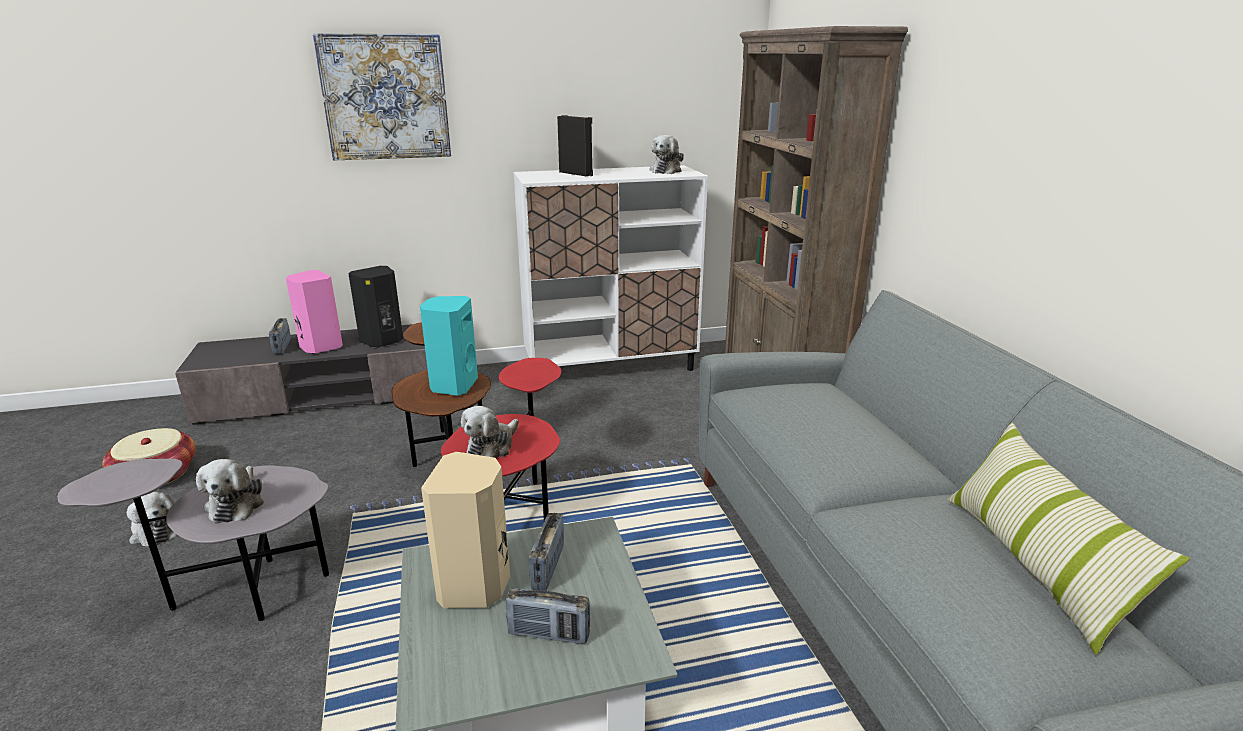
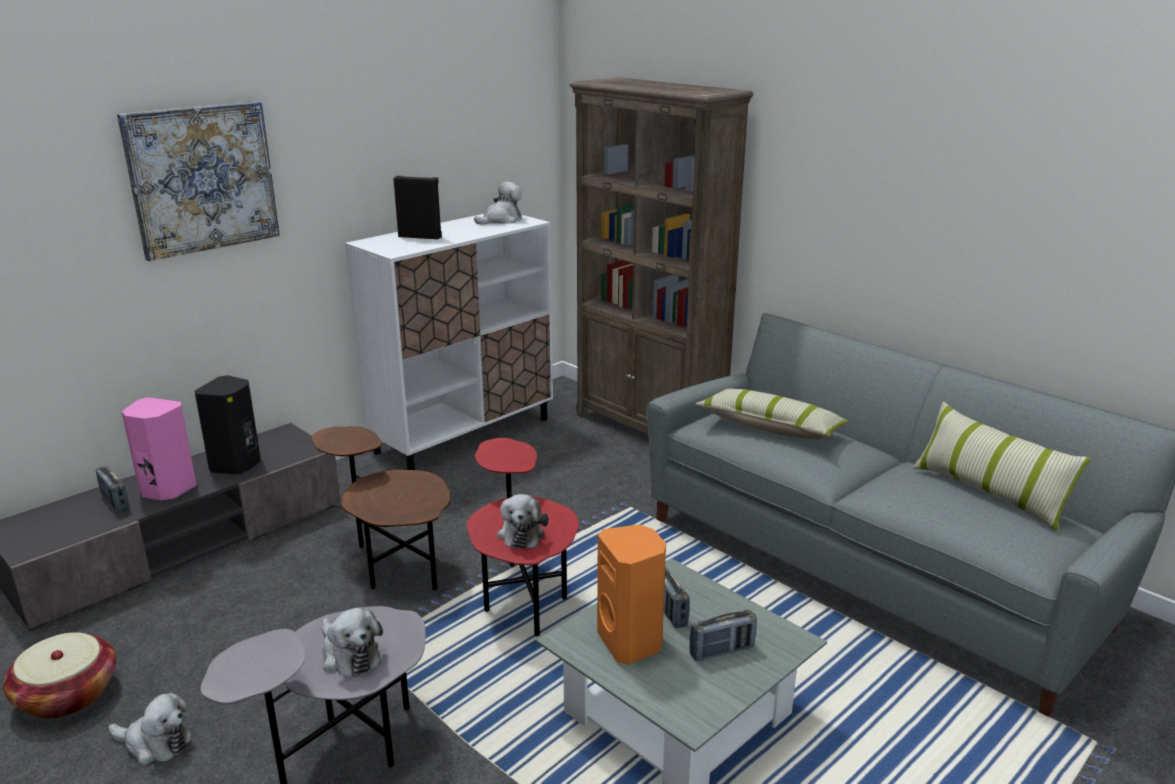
camera: 30 degrees left, 0 degrees up
(453, 386) = (407, 490): turquoise speaker -> none
(476, 587) = (631, 642): beige speaker -> orange speaker
(666, 171) = (501, 220): plush toy -> plush toy turned 120 degrees counterclockwise
(812, 411) = (770, 428): none -> pillow

